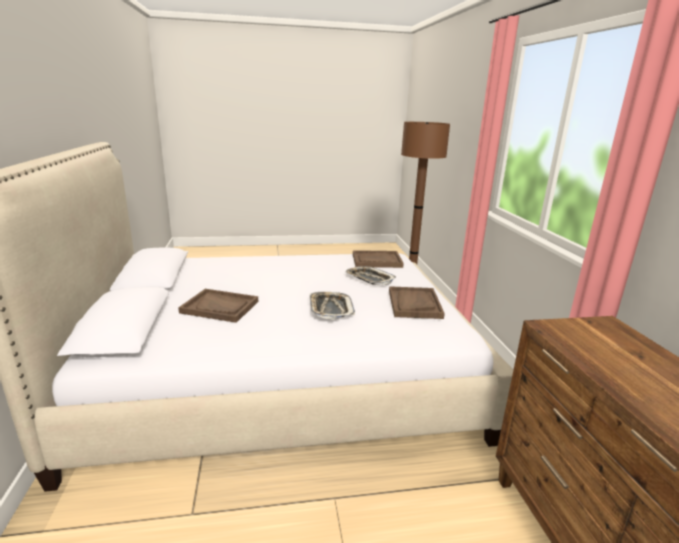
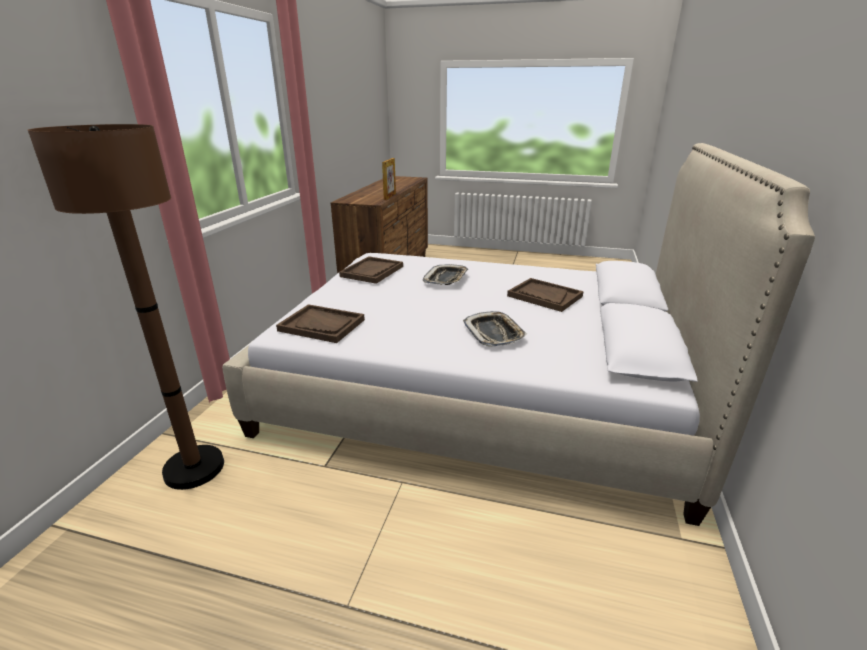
camera: 155 degrees left, 5 degrees up
(369, 279) = (371, 302): tray -> tray (494, 333)
(582, 362) = (390, 196): none -> picture frame

